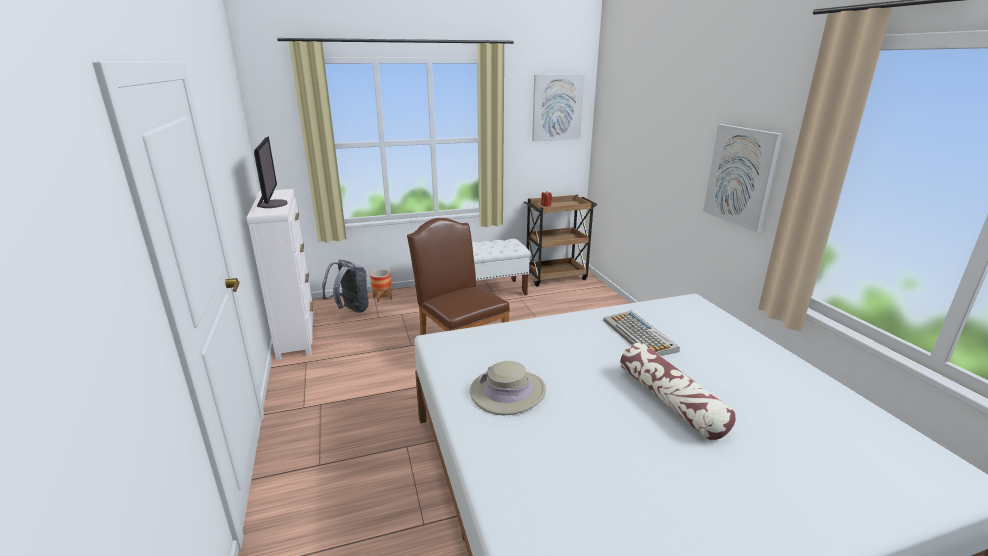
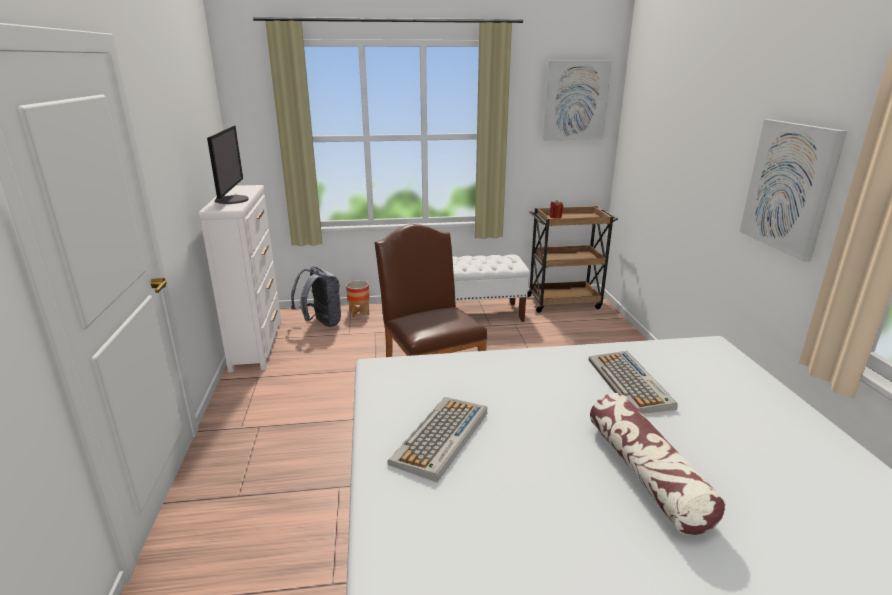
camera: 10 degrees right, 0 degrees up
(507, 392) = (441, 438): beige hat -> keyboard

